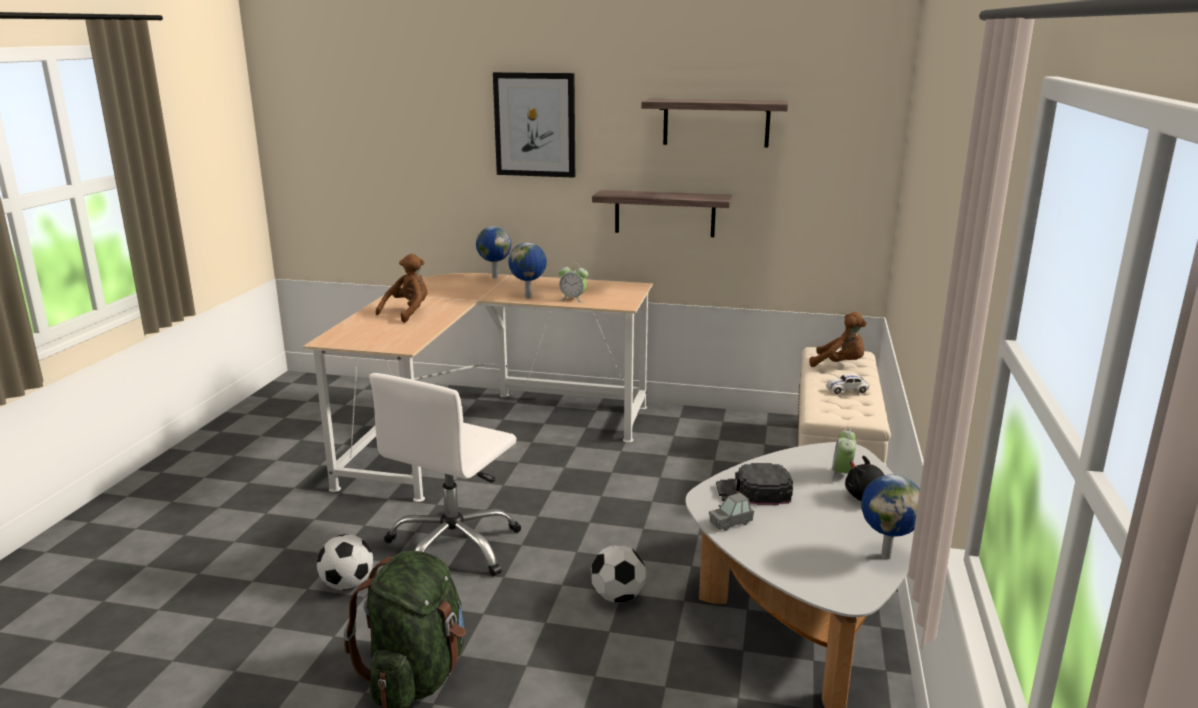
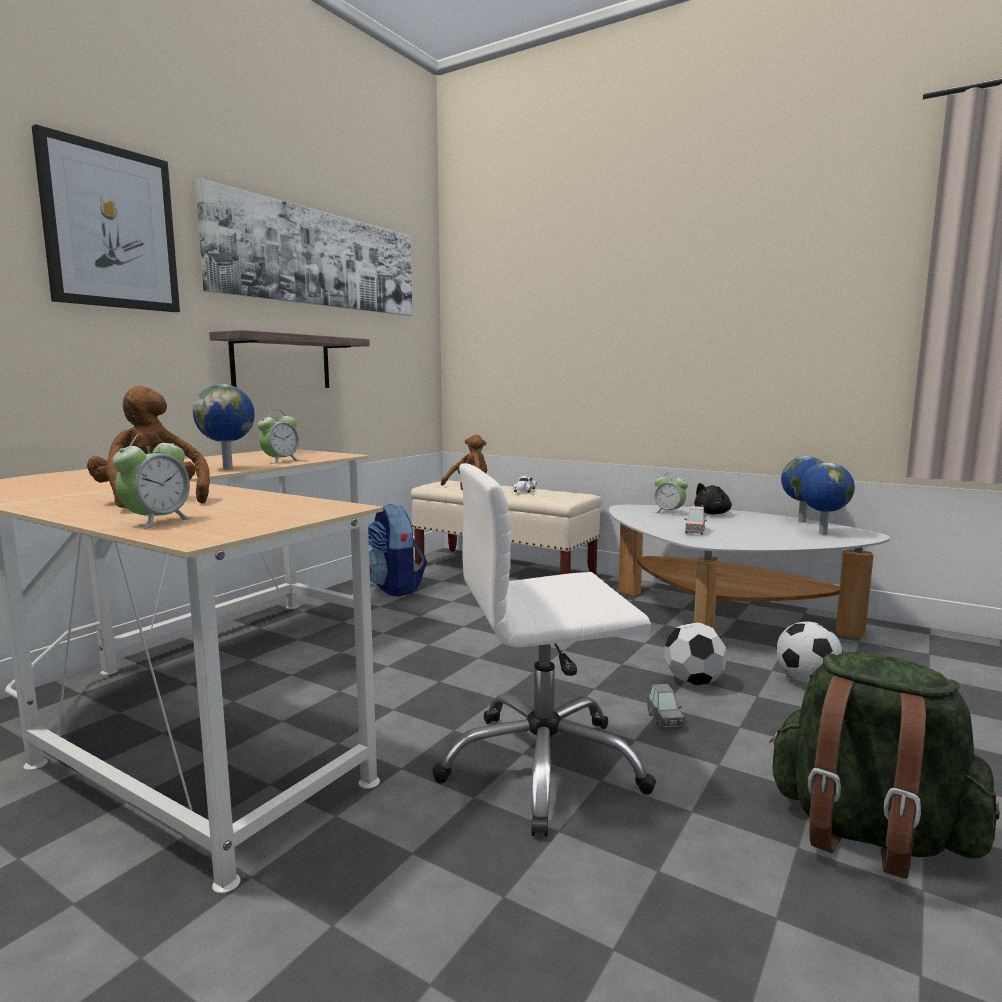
camera: 70 degrees left, 10 degrees down
(348, 585) = (616, 888): football -> football (806, 680)
(356, 327) = (157, 522): none -> alarm clock
(454, 547) = (542, 767): white office chair -> white office chair turned 120 degrees clockwise
(494, 277) = (86, 471): globe -> globe (822, 533)
(716, 123) = (319, 259): shelf -> picture
(721, 430) = (395, 588): none -> backpack
(730, 523) = (752, 542): grey toy car -> grey toy car (664, 720)
(754, 492) = (695, 531): black cap -> pink toy car

